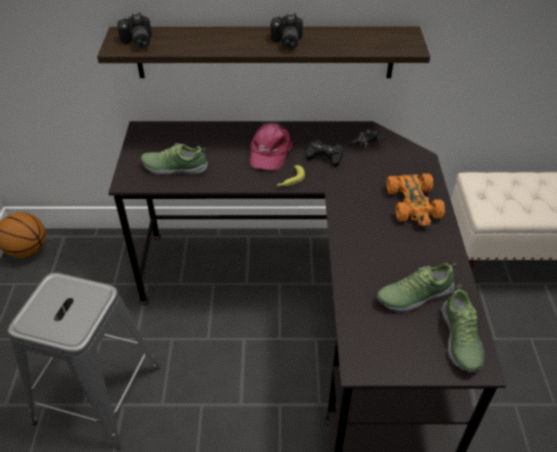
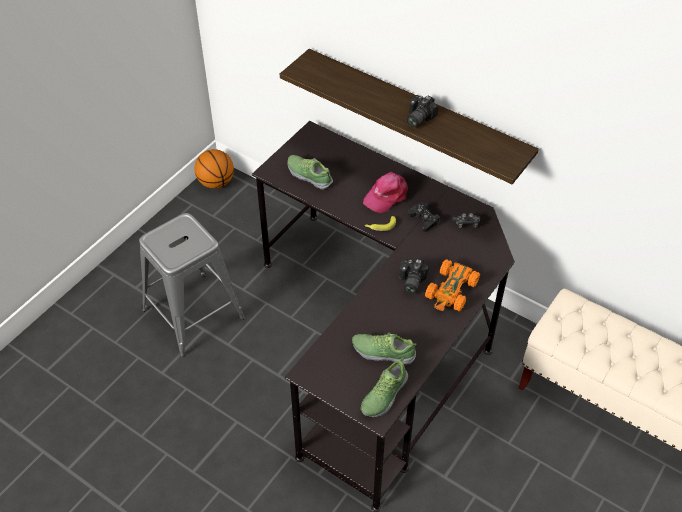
camera: 35 degrees right, 5 degrees up
(137, 42) = (314, 72): camera -> camera (410, 281)

